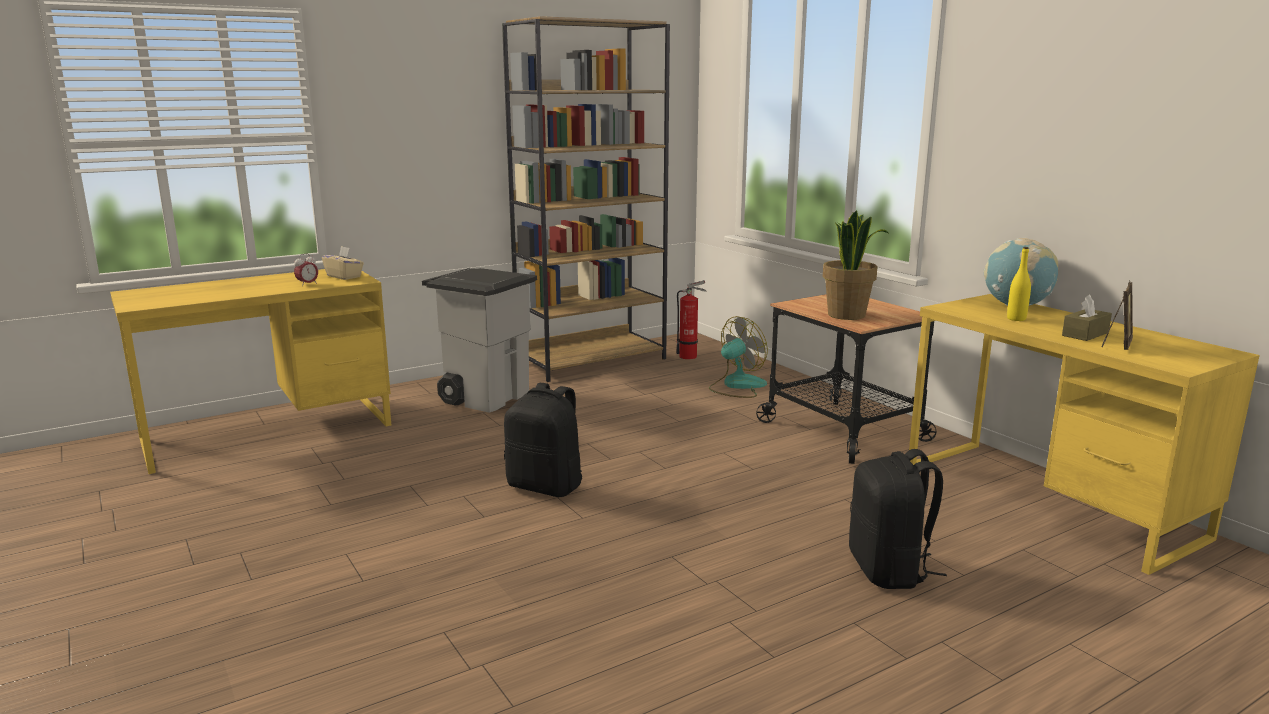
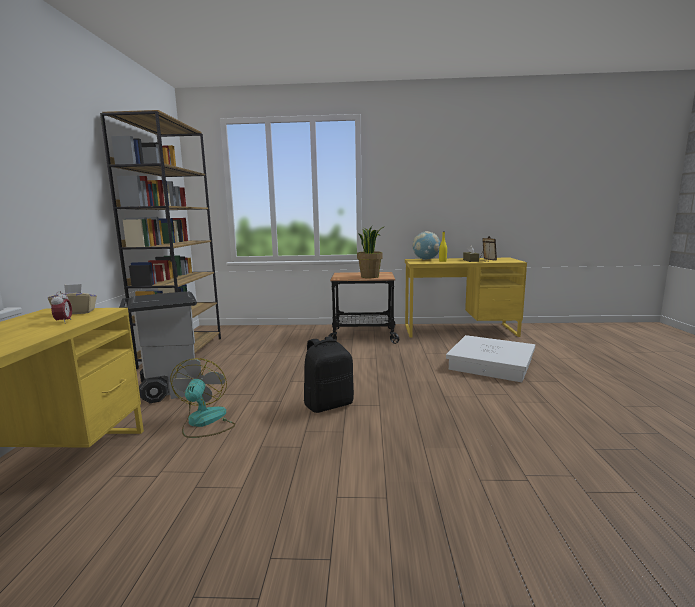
camera: 55 degrees left, 5 degrees down
(690, 356) = (229, 334): fire extinguisher -> none
(737, 386) = (284, 337): fan -> fan (204, 422)
(889, 570) = (491, 364): black backpack -> white storage box

